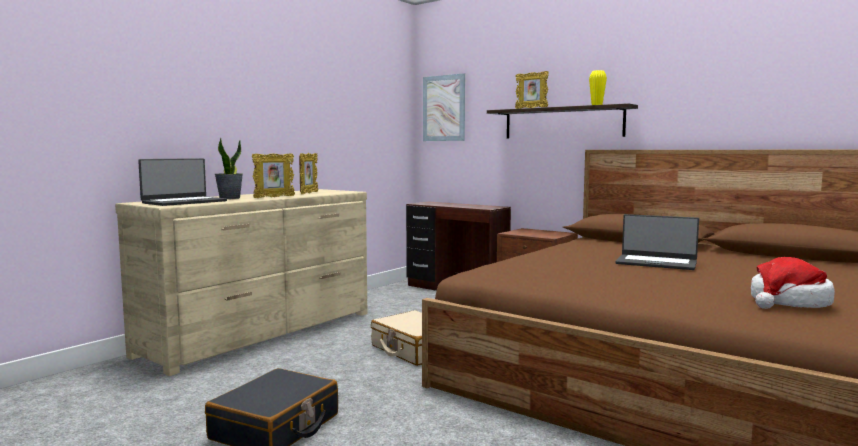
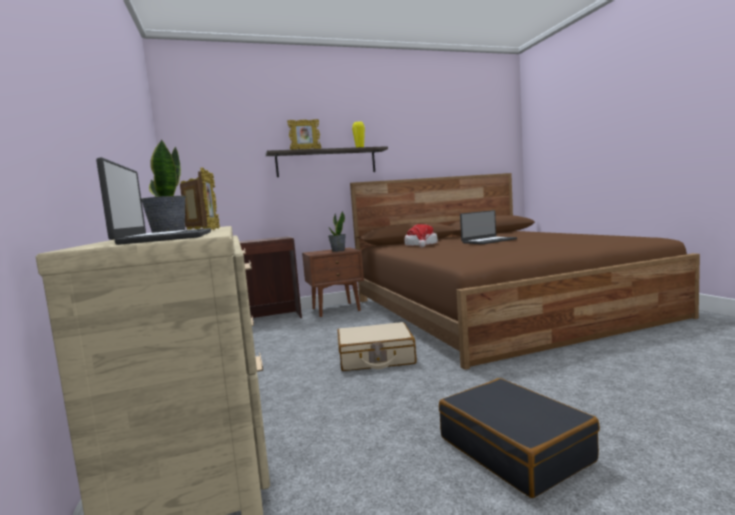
camera: 55 degrees left, 0 degrees up
(444, 108) = (200, 150): picture -> none
(543, 234) = (338, 251): none -> potted plant
(788, 302) = (602, 237): hat -> hat (421, 245)

